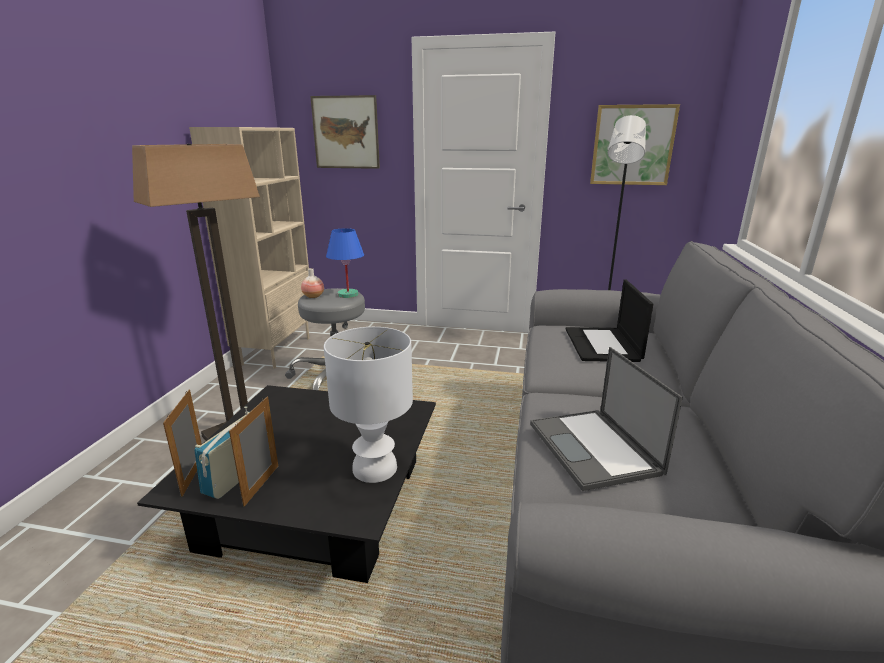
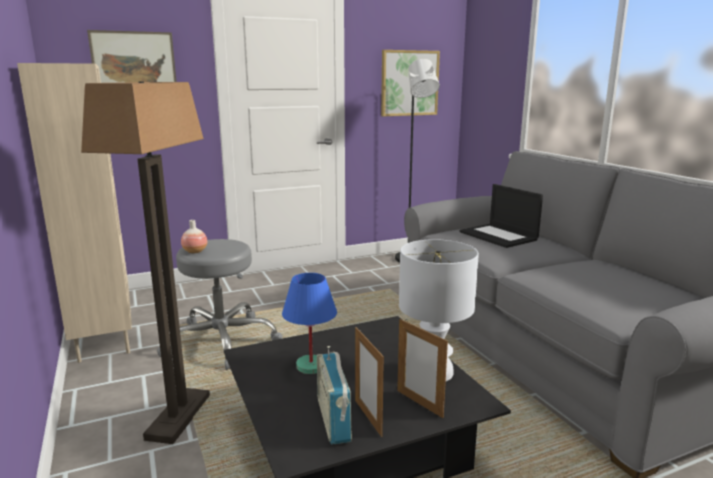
camera: 35 degrees left, 5 degrees down
(193, 476) = (293, 438): picture frame -> picture frame (419, 403)
(347, 295) = (228, 243): blue table lamp -> blue table lamp (310, 366)
(594, 449) = (603, 290): laptop -> none

